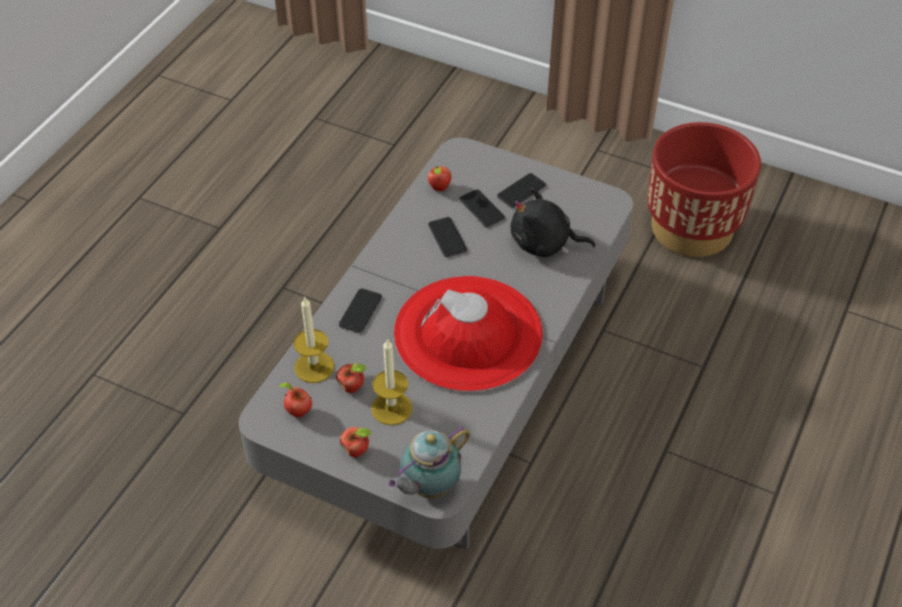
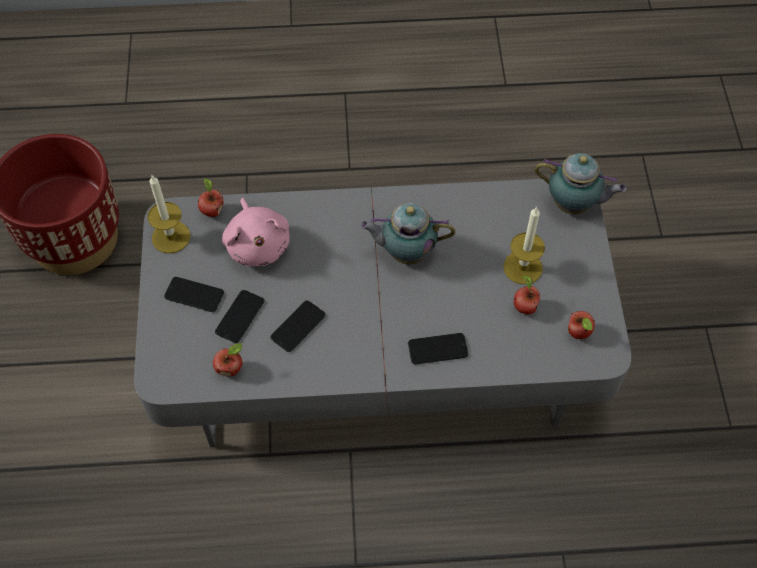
camera: 120 degrees left, 10 degrees up
(314, 367) = (525, 349): candle -> candle (171, 237)
(357, 451) = (580, 269): apple -> apple (212, 211)
(468, 333) = (405, 252): red hat -> teapot
(544, 244) = (258, 244): black plush toy -> pink plush toy

